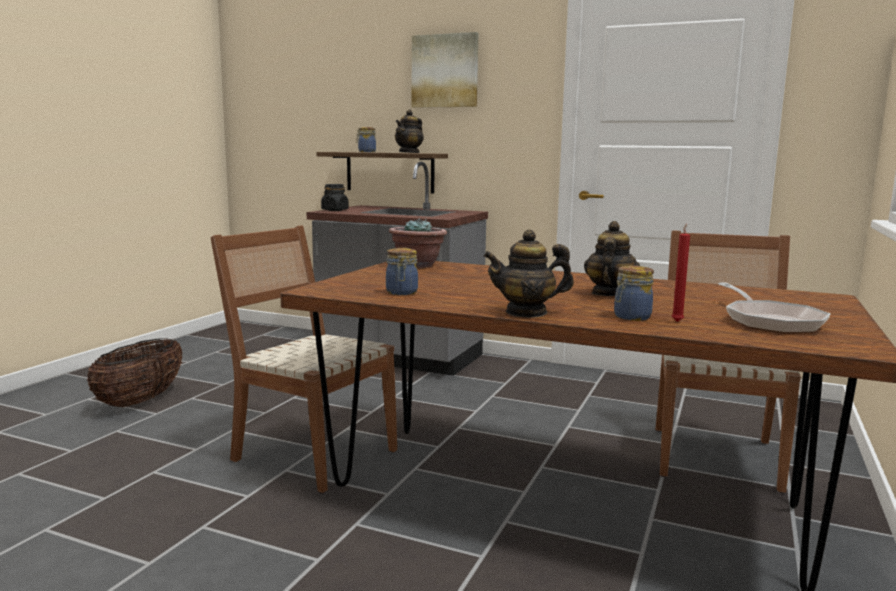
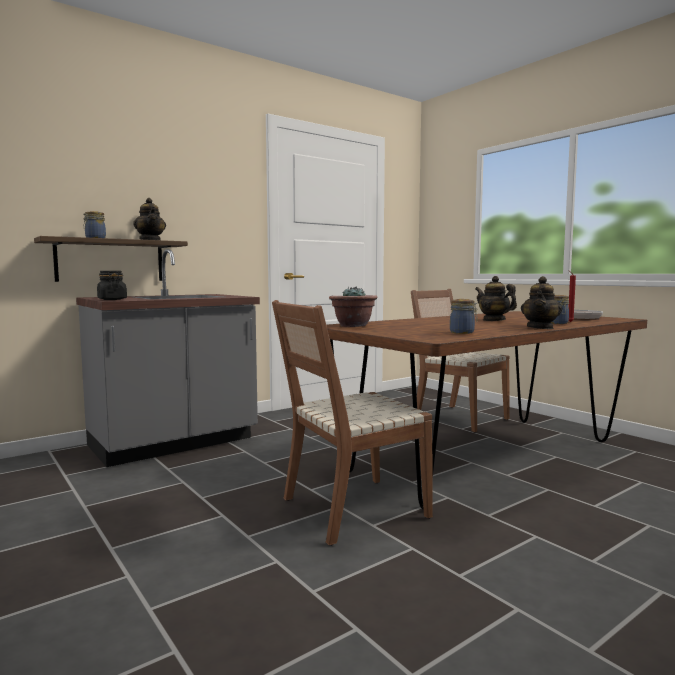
camera: 60 degrees left, 5 degrees down
(141, 401) = (59, 583): basket -> none
(445, 71) = (168, 166): picture -> none

